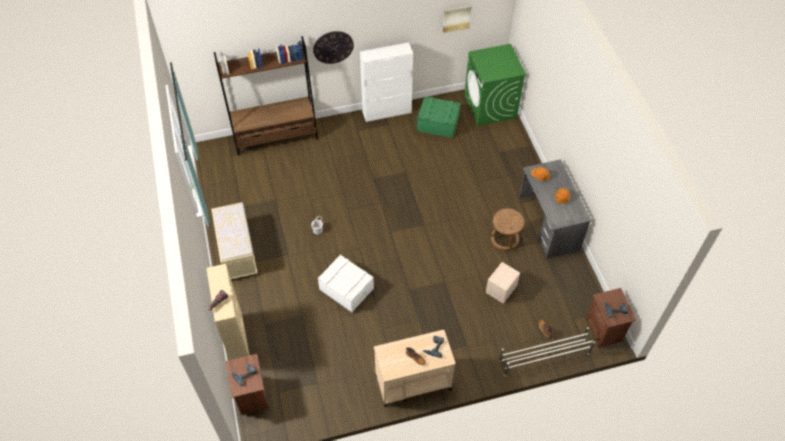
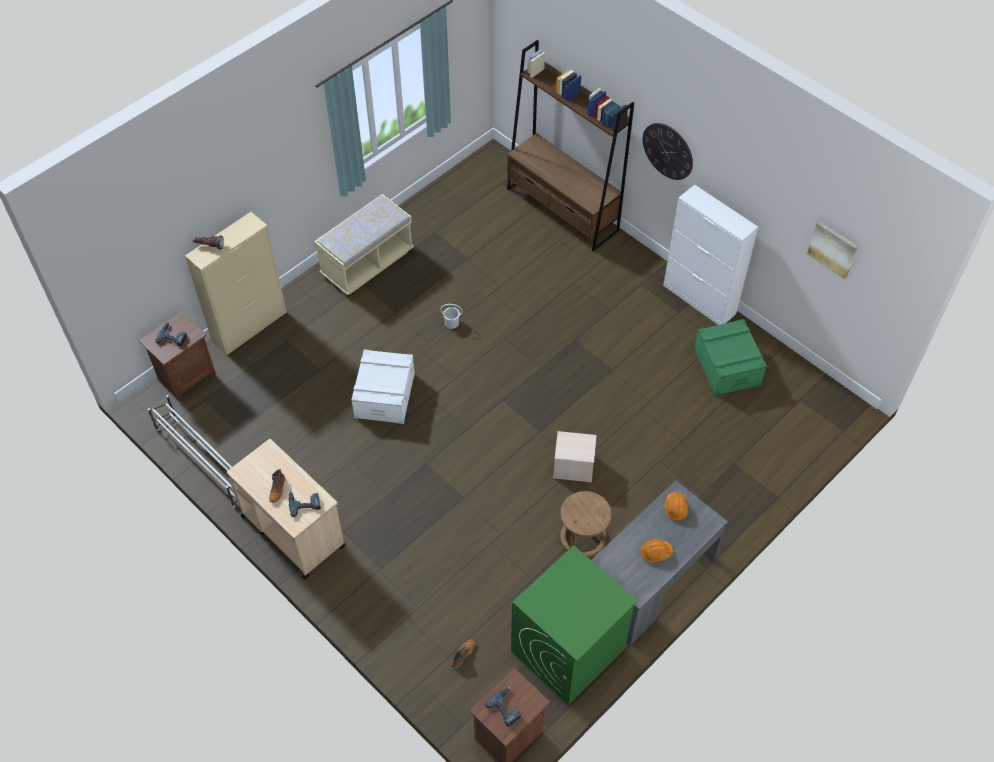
camera: 60 degrees right, 0 degrees up
(490, 107) = (812, 415): green washing machine -> green washing machine (567, 650)
(501, 289) = (495, 570): beige storage box -> beige storage box (573, 467)
(543, 357) = (417, 671): white shoe rack -> white shoe rack (203, 459)

